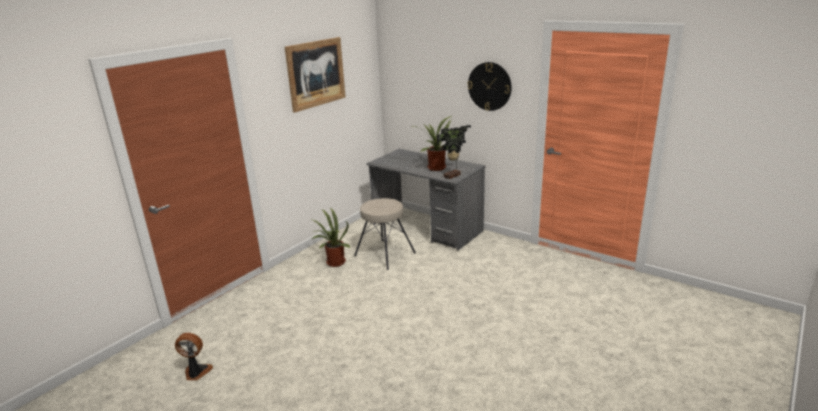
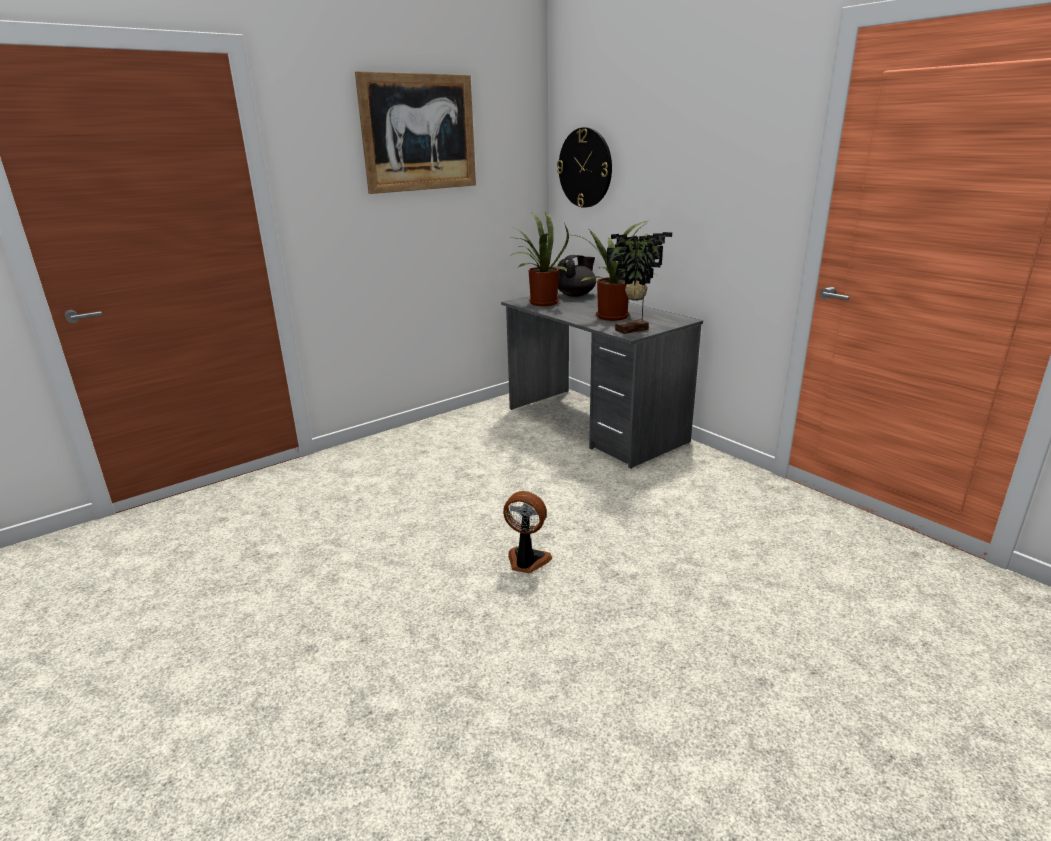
camera: 15 degrees right, 0 degrees up
(196, 372) = (75, 606): fan -> fan (526, 561)
(334, 263) = (413, 459): potted plant -> potted plant (540, 303)
(384, 254) = (501, 457): beige stool -> none
(406, 154) = (576, 295): none -> black teapot
(489, 86) = (723, 165): wall clock -> wall clock (585, 168)

